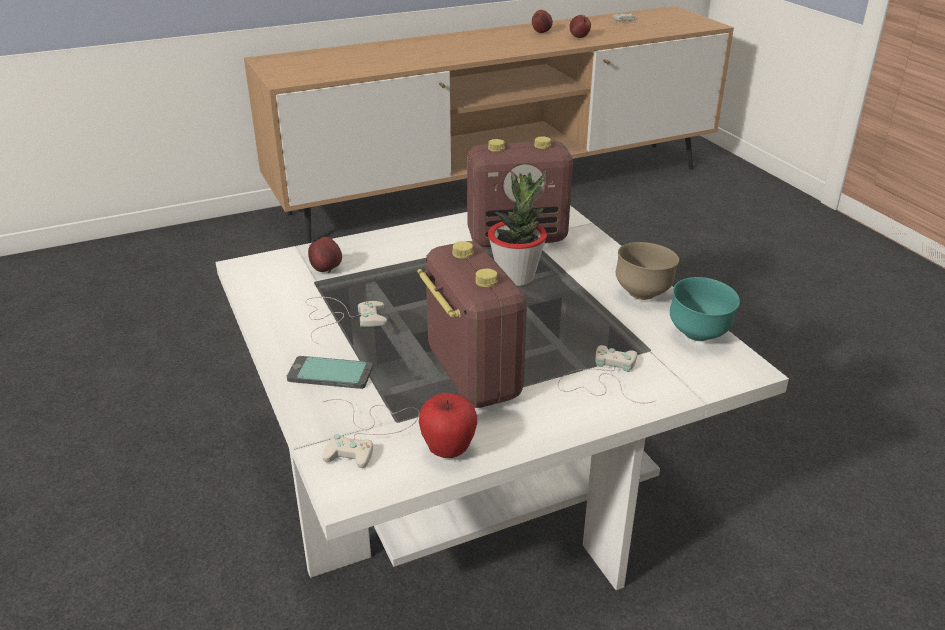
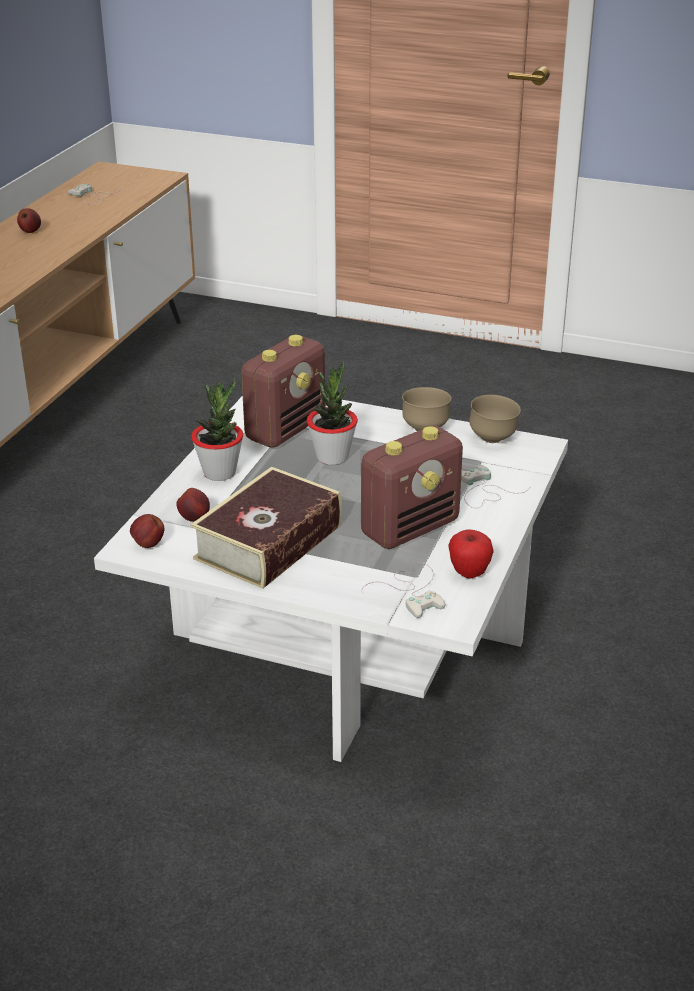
camera: 45 degrees left, 0 degrees up
(330, 374) = (330, 576): phone -> none
(340, 318) = (269, 542): white game controller -> book
(407, 246) = (220, 472): none -> potted plant
(472, 374) = (410, 528): radio -> radio turned 120 degrees clockwise
(578, 37) = (75, 226): apple -> apple (148, 544)
(698, 336) = (493, 439): turquoise bowl -> brown bowl

